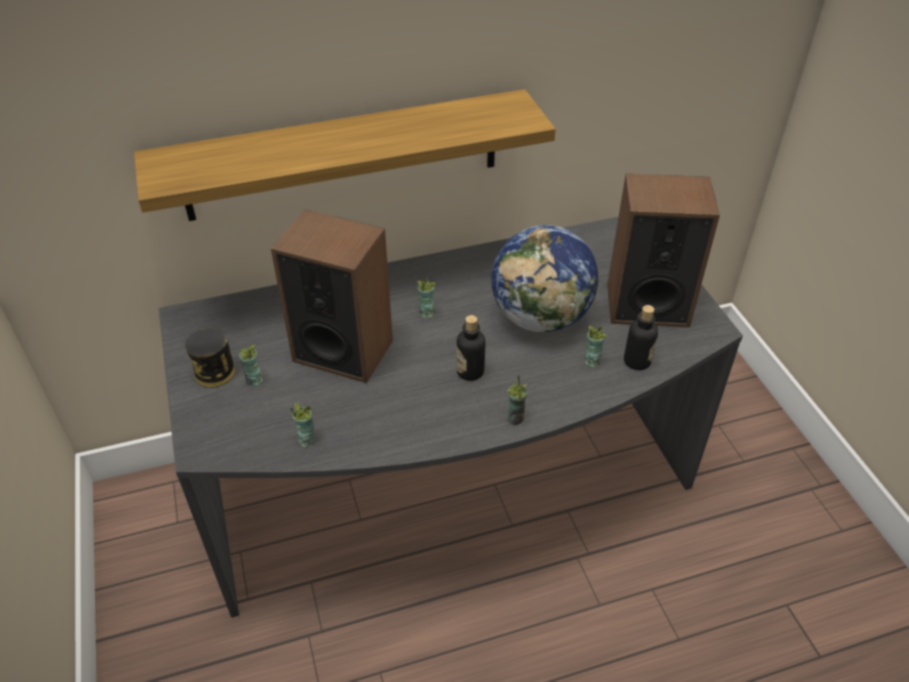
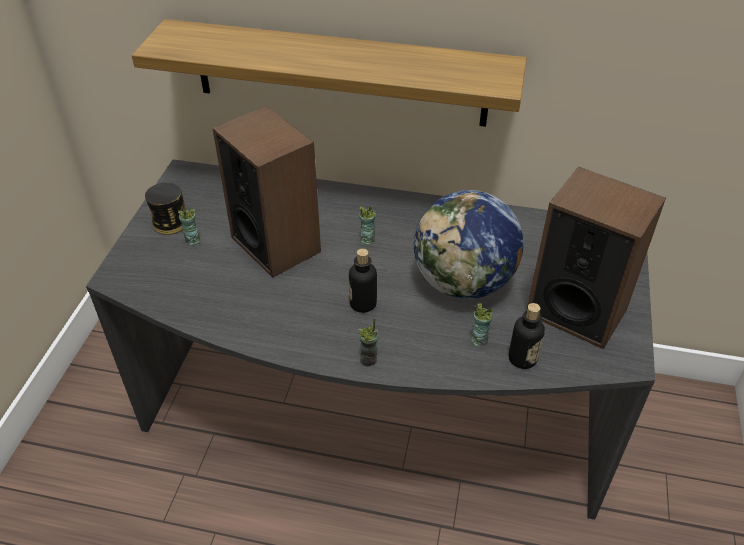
camera: 30 degrees right, 0 degrees up
(307, 440) = (192, 303): cup -> none

